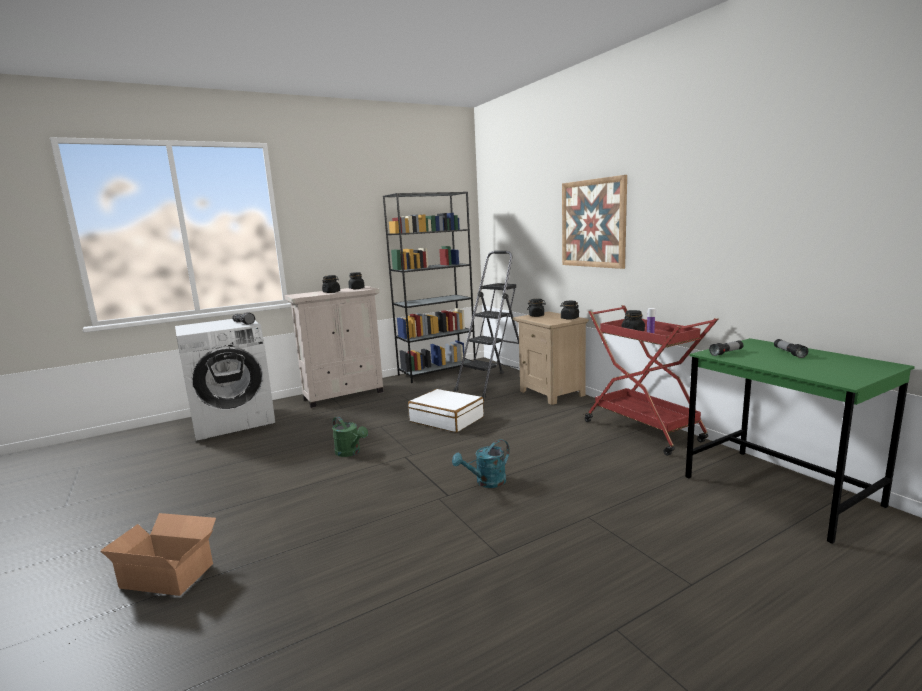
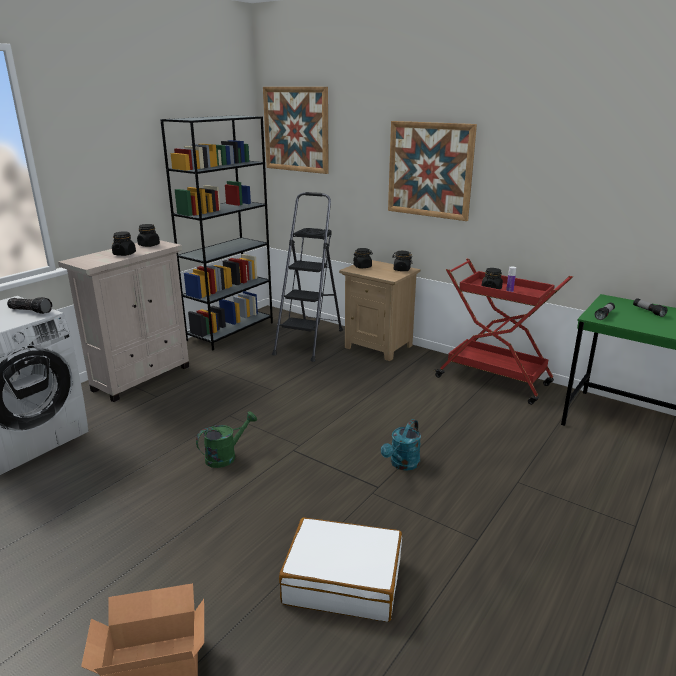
camera: 25 degrees left, 10 degrees up
(350, 452) = (226, 456): green watering can -> green watering can turned 60 degrees counterclockwise
(447, 419) = (297, 395): white suitcase -> white suitcase (343, 580)
(500, 202) = (296, 129): none -> picture

